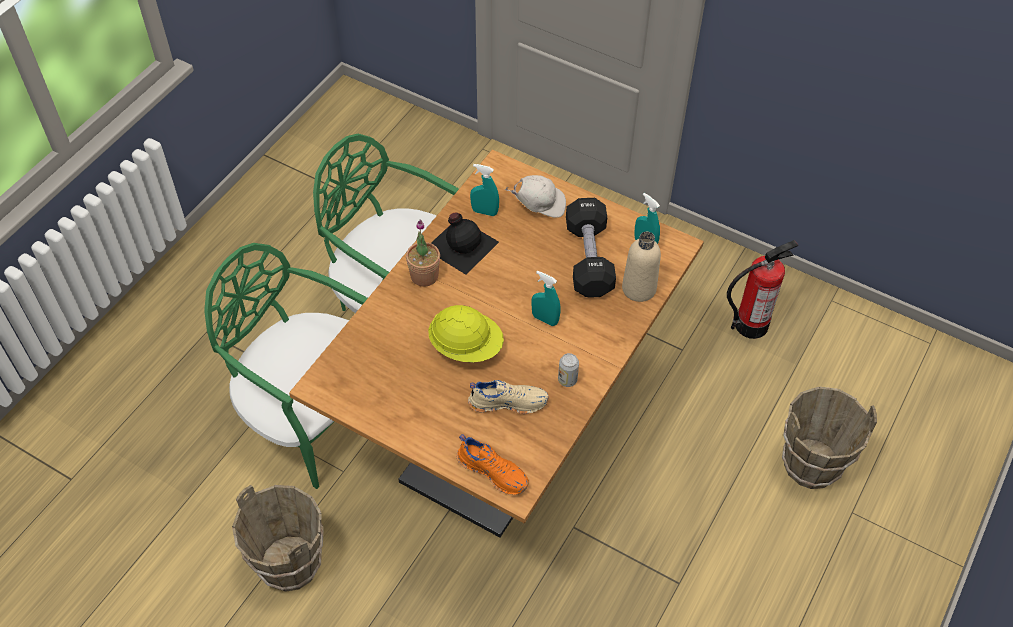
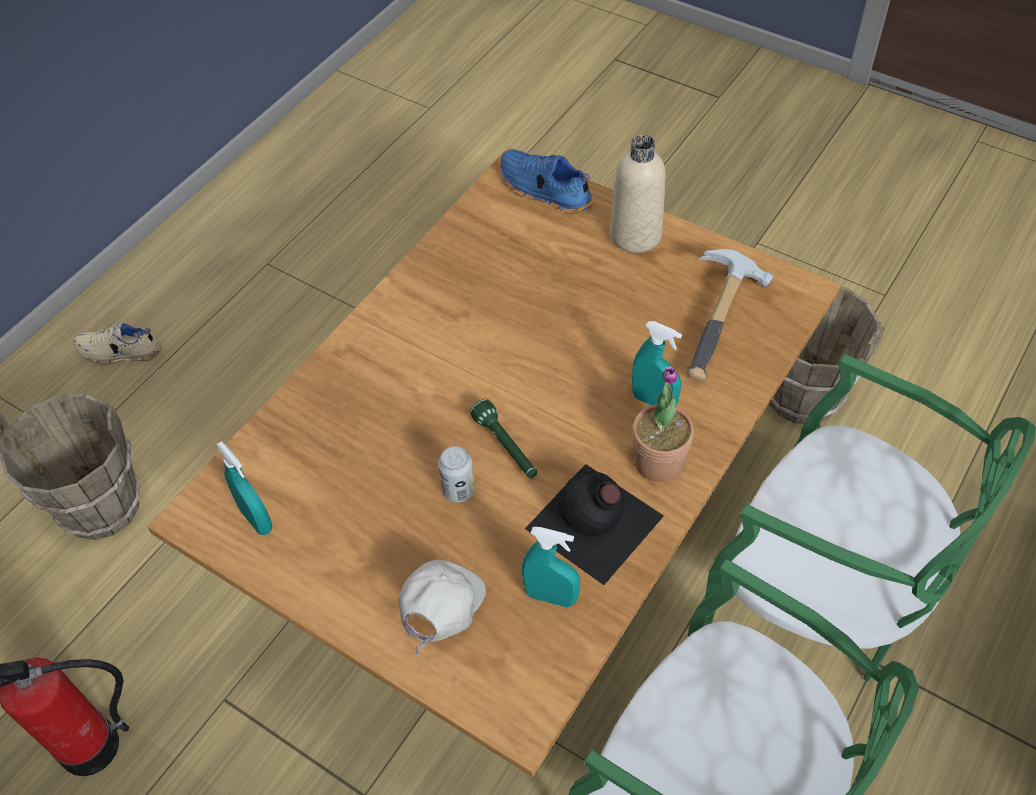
camera: 175 degrees left, 0 degrees up
(372, 362) = (725, 322): none -> hammer
(466, 347) = (582, 343): yellow hard hat -> none
(493, 471) = (544, 191): orange shoe -> blue shoe
(508, 401) = (521, 269): beige shoe -> beige shoe (119, 353)
(511, 283) = (506, 447): none -> green flashlight
(539, 205) = (441, 611): white cap -> white cap turned 105 degrees clockwise
(545, 319) = (455, 384): turquoise spray bottle -> turquoise spray bottle (653, 401)
(567, 380) = (433, 296): can -> can (459, 490)
(589, 259) = (365, 490): black dumbbell -> none
(639, 288) = (290, 434): beige bottle -> beige bottle (635, 235)

